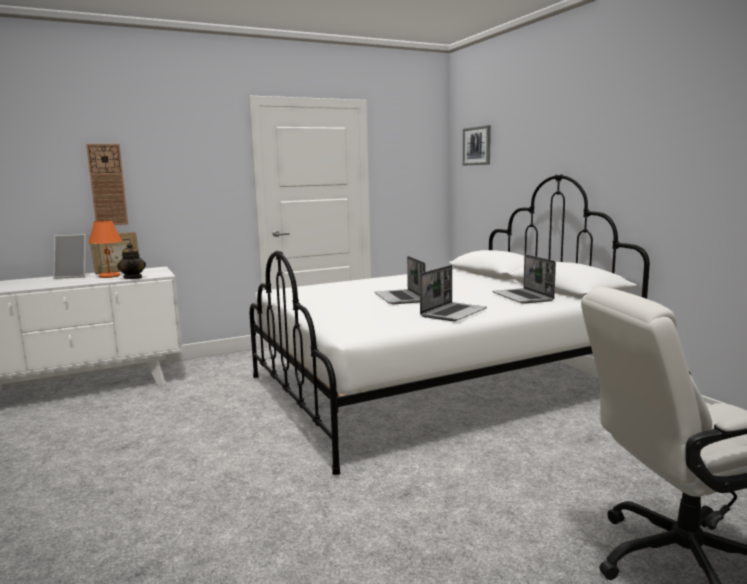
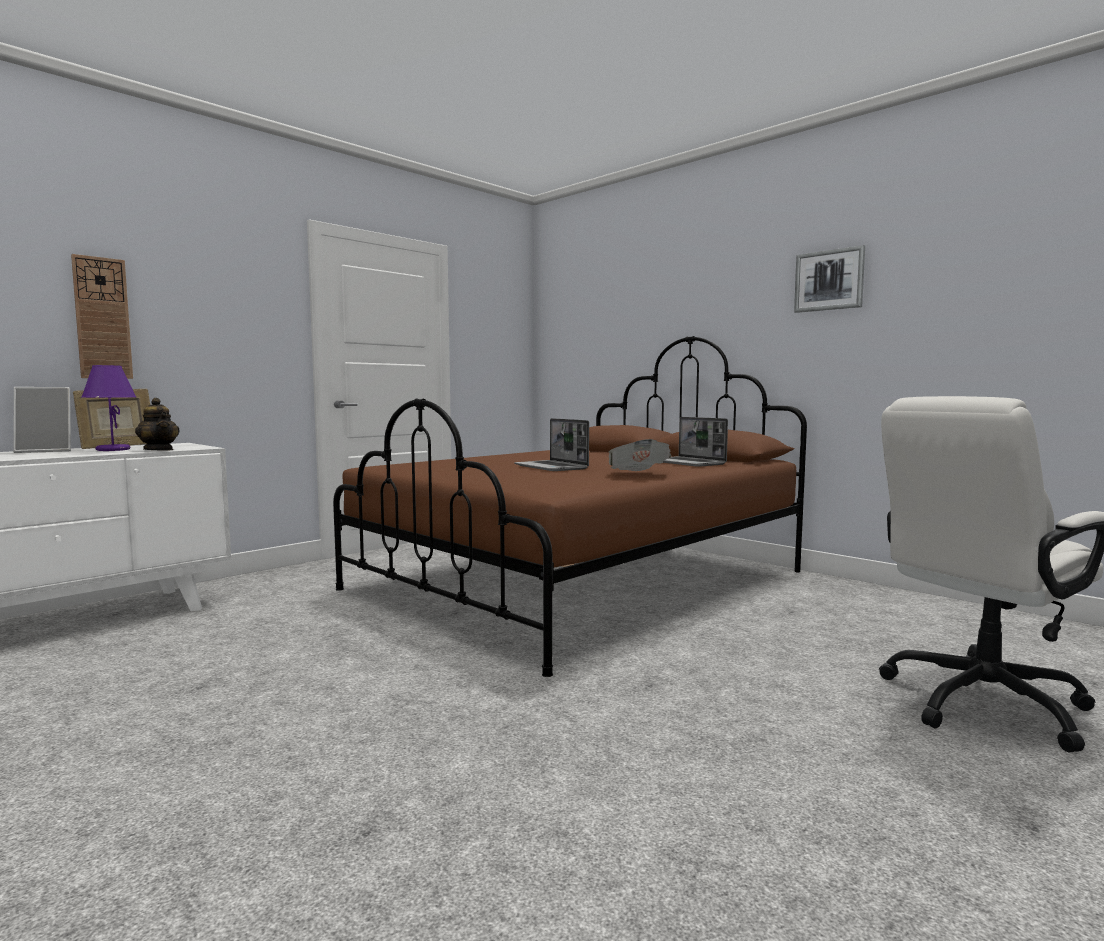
camera: 20 degrees left, 5 degrees down
(109, 276) = (112, 450): orange table lamp -> purple table lamp
(435, 387) = (581, 581): white bed -> brown bed
(453, 313) = (638, 474): laptop -> newspaper
(477, 146) = (575, 310): picture -> picture (829, 280)

